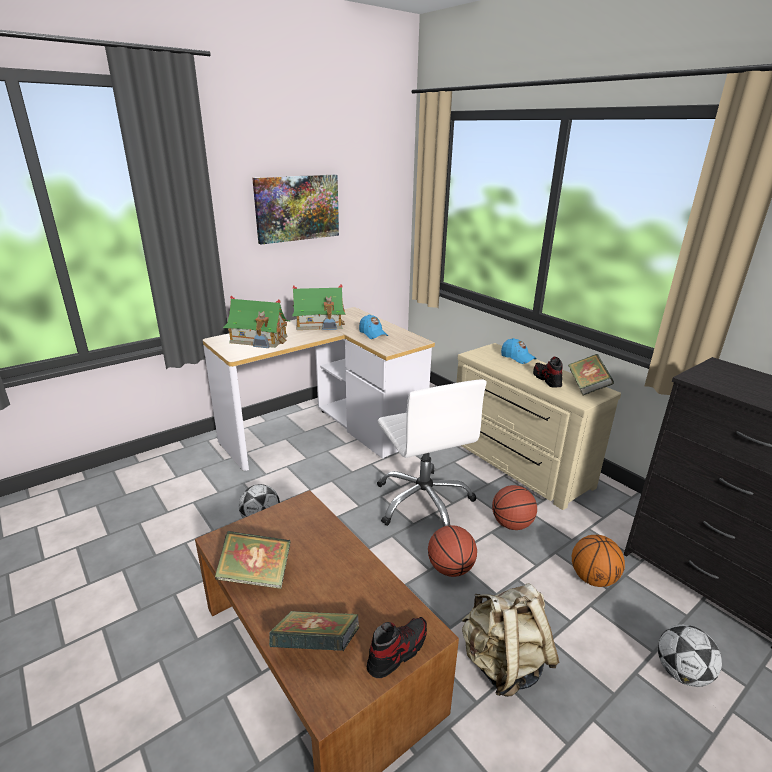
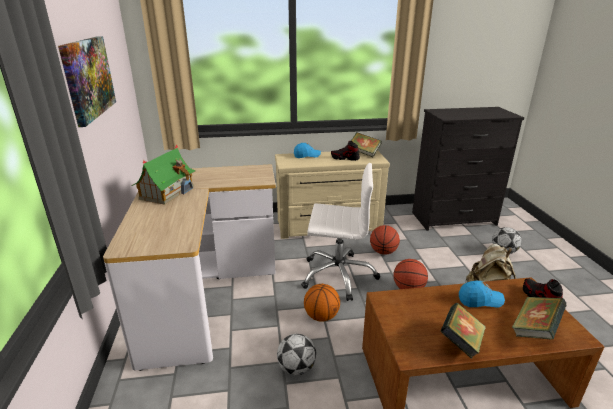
camera: 60 degrees left, 0 degrees up
(259, 339) = (160, 226): toy house -> none
(373, 334) = (225, 178): blue cap -> blue cap (480, 300)
(592, 578) = (439, 246): basketball -> basketball (321, 316)

